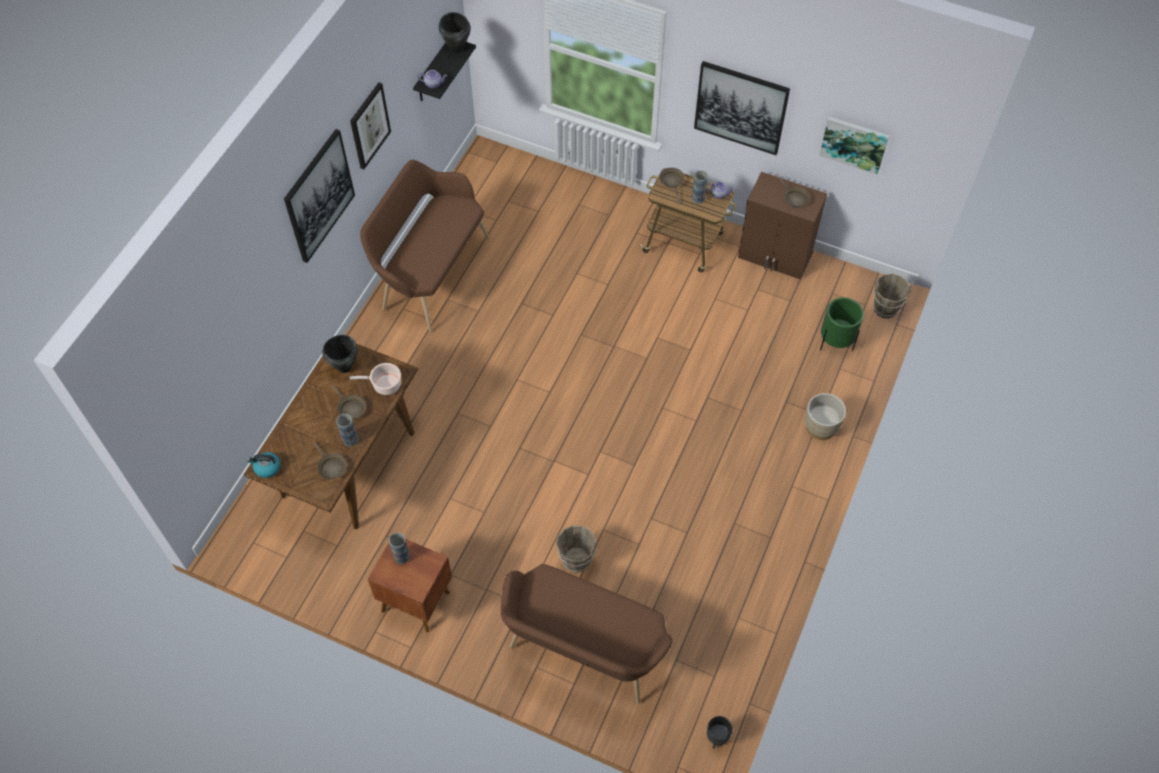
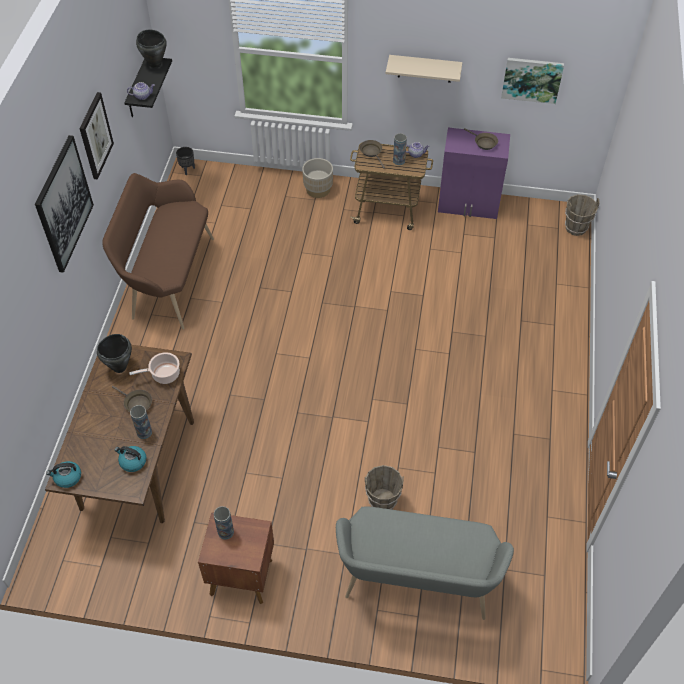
camera: 15 degrees left, 5 degrees down
(331, 467) = (132, 462): brown frying pan -> kettle
(583, 652) = (417, 584): brown bench -> grey bench
(716, 737) = (567, 632): black planter -> black planter (187, 169)
(741, 107) = (424, 68): picture -> beige shelf
(775, 256) = (468, 205): brown cabinet -> purple cabinet
(820, 427) = (558, 335): beige planter -> beige planter (318, 189)
(835, 342) = (545, 263): green planter -> none

